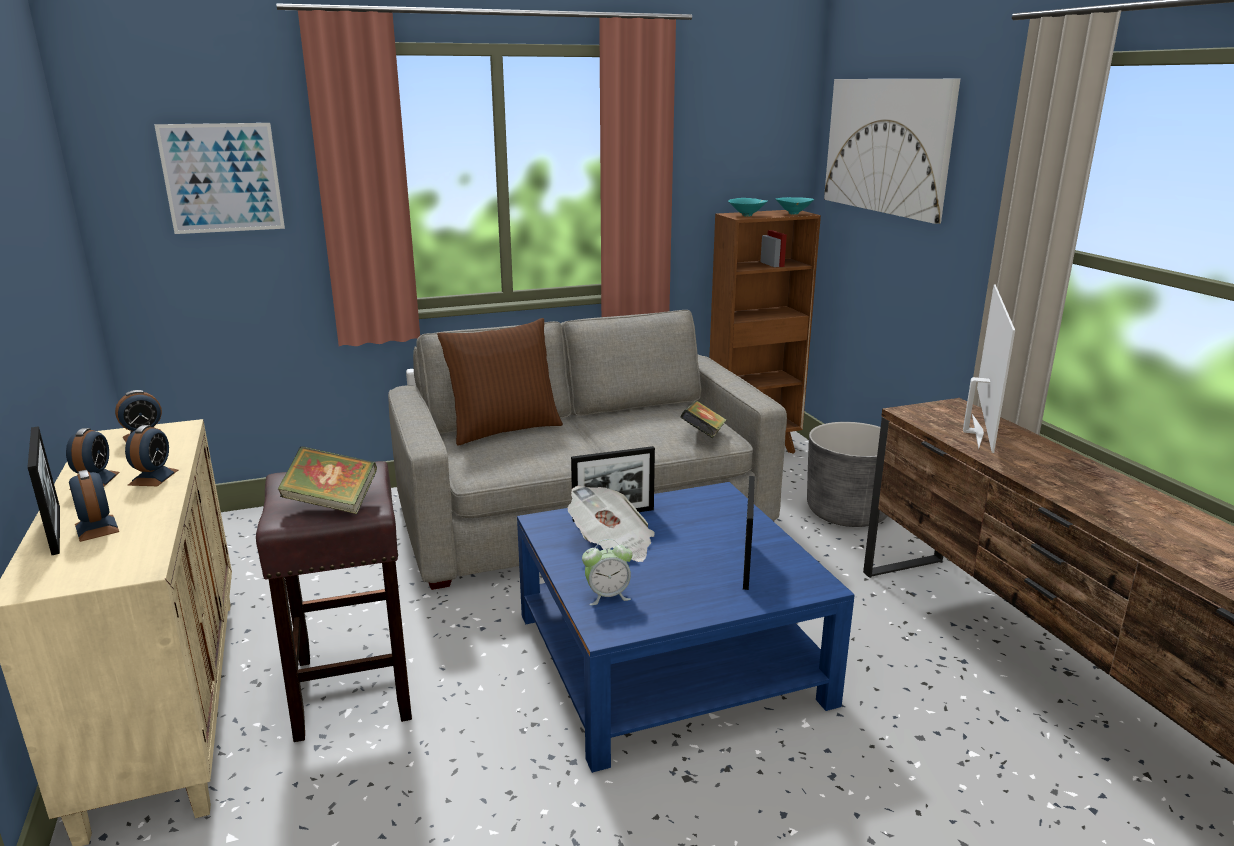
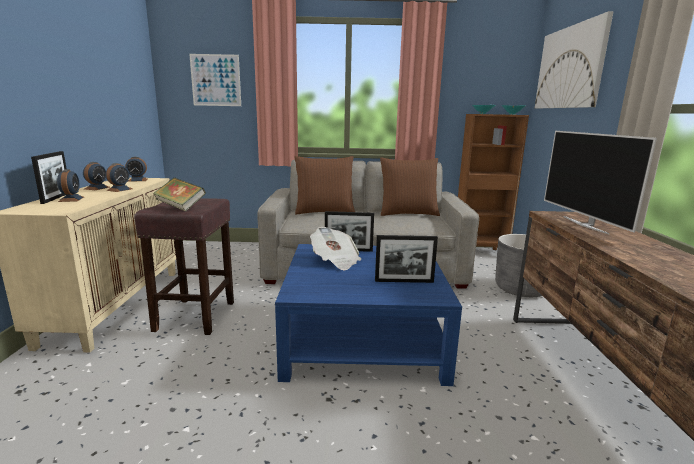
camera: 20 degrees right, 5 degrees down
(607, 596) = (310, 281): alarm clock -> none
(650, 410) = (408, 213): none -> brown pillow
(703, 435) = (428, 226): book -> none
(746, 564) = (404, 281): picture frame -> picture frame turned 60 degrees clockwise
(973, 431) = (585, 225): television -> television turned 135 degrees clockwise

